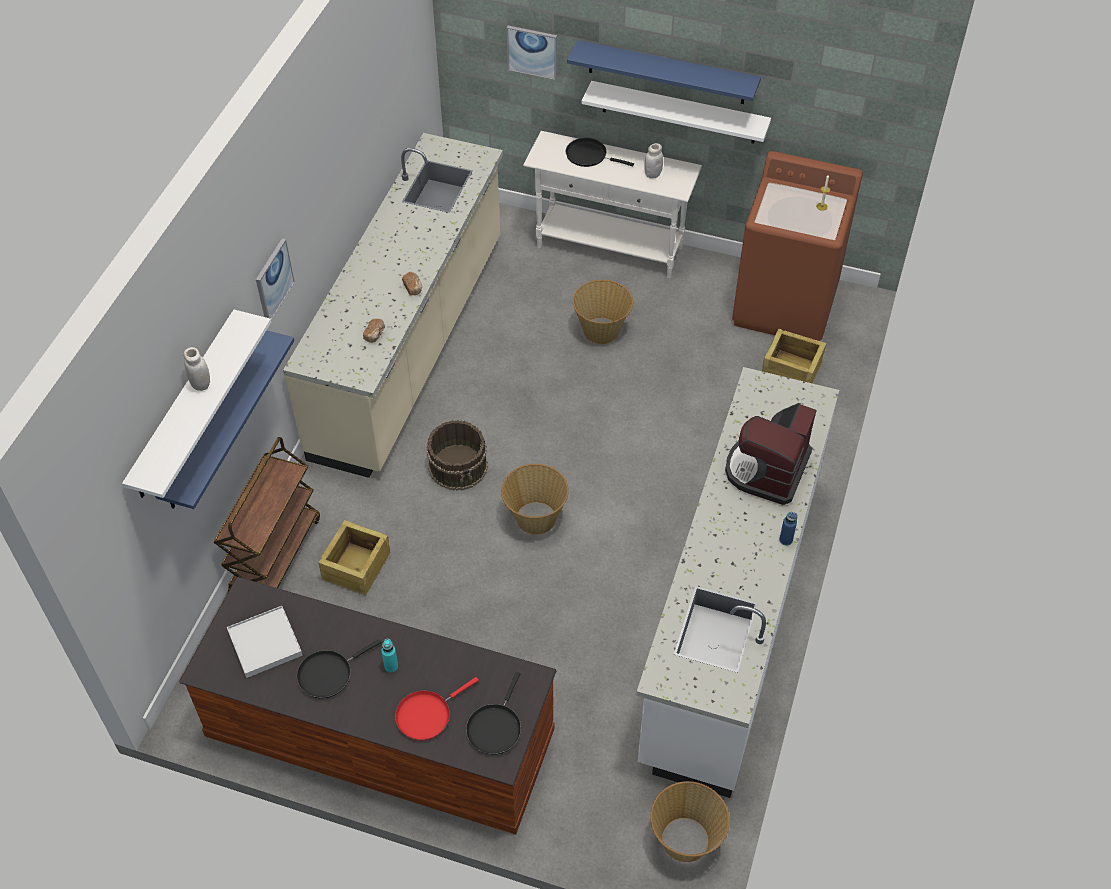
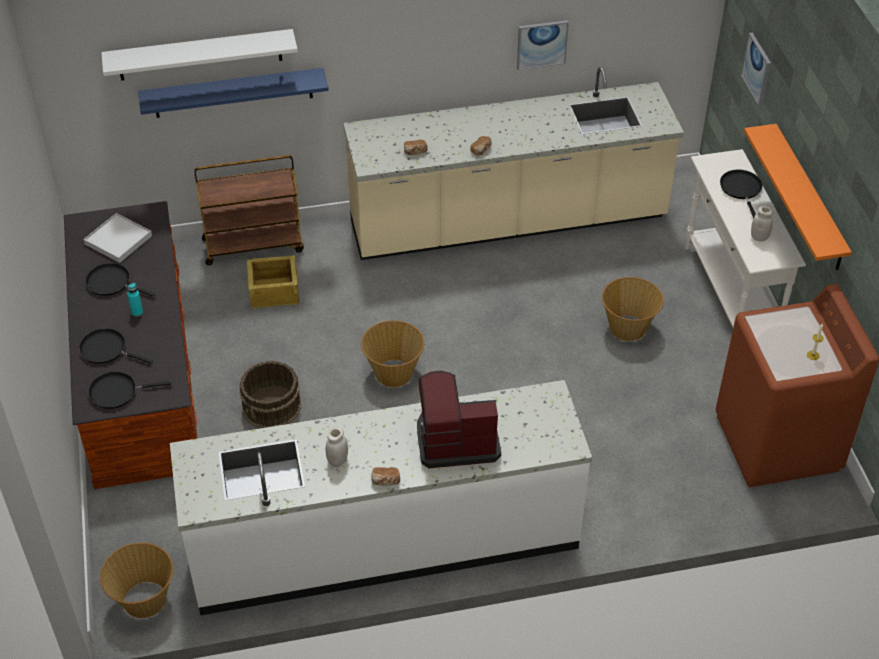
camera: 60 degrees right, 5 degrees down
(201, 384) = (211, 45): white jar -> white jar (337, 460)
(273, 280) = (359, 45): picture -> picture (541, 44)
(426, 715) = (106, 349): red frying pan -> black frying pan
(458, 466) = (410, 304): brown bucket -> brown bucket (272, 407)
(666, 72) = (811, 151): blue shelf -> none
(679, 112) = (808, 198): white shelf -> orange shelf
(786, 540) = (386, 481): blue bottle -> bread
(791, 370) = (698, 479): crate -> none

